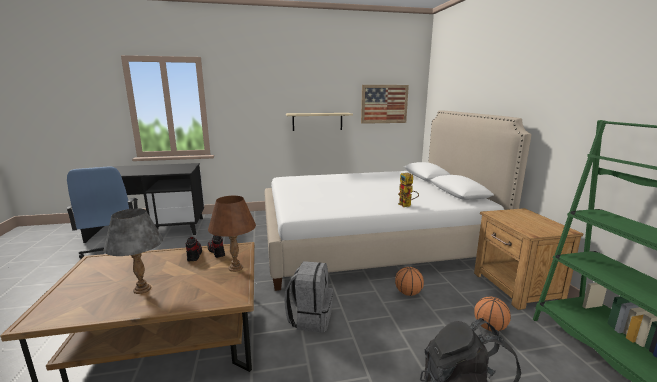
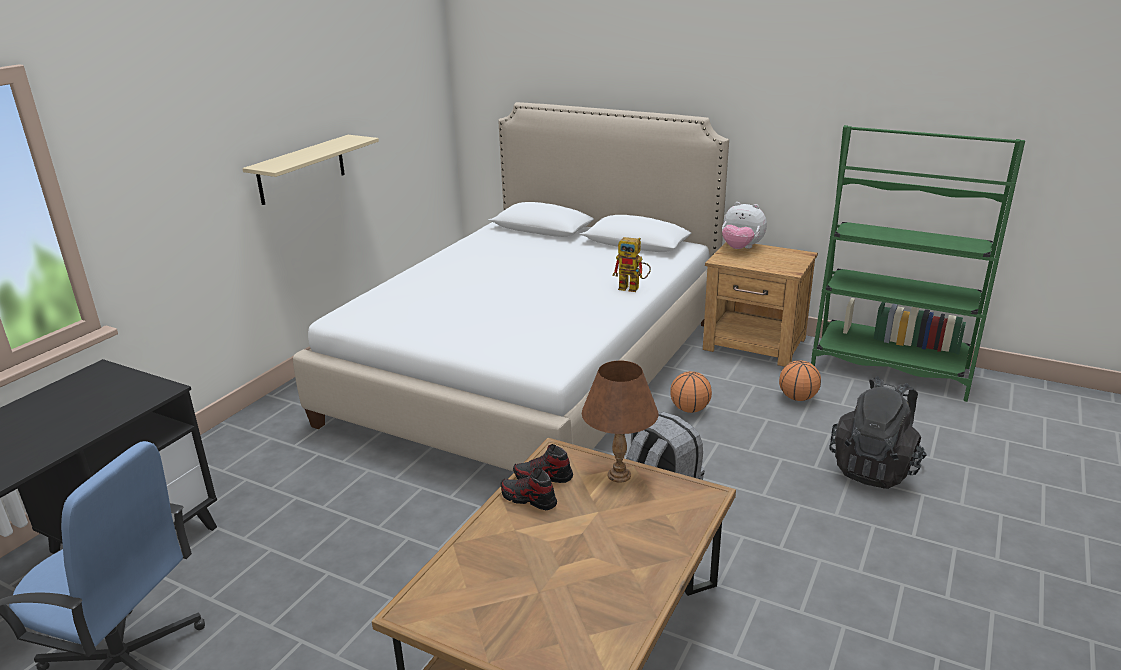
camera: 50 degrees left, 10 degrees up
(142, 289) = (596, 568): grey table lamp -> none
(384, 104) = (397, 101): picture -> none
(522, 213) = (741, 248): none -> plush toy

